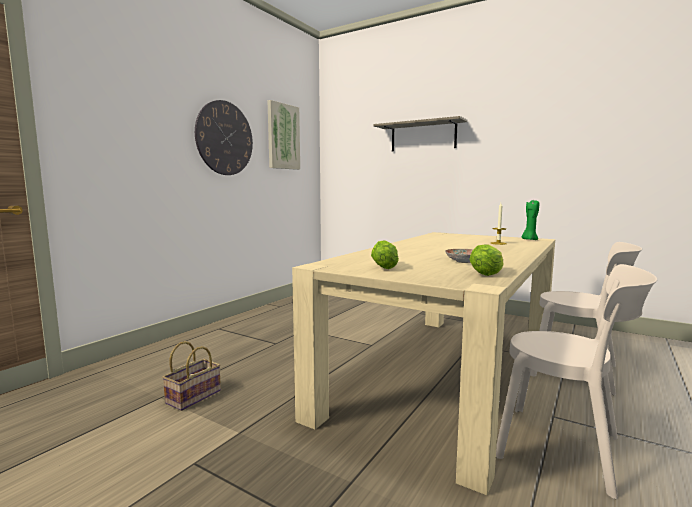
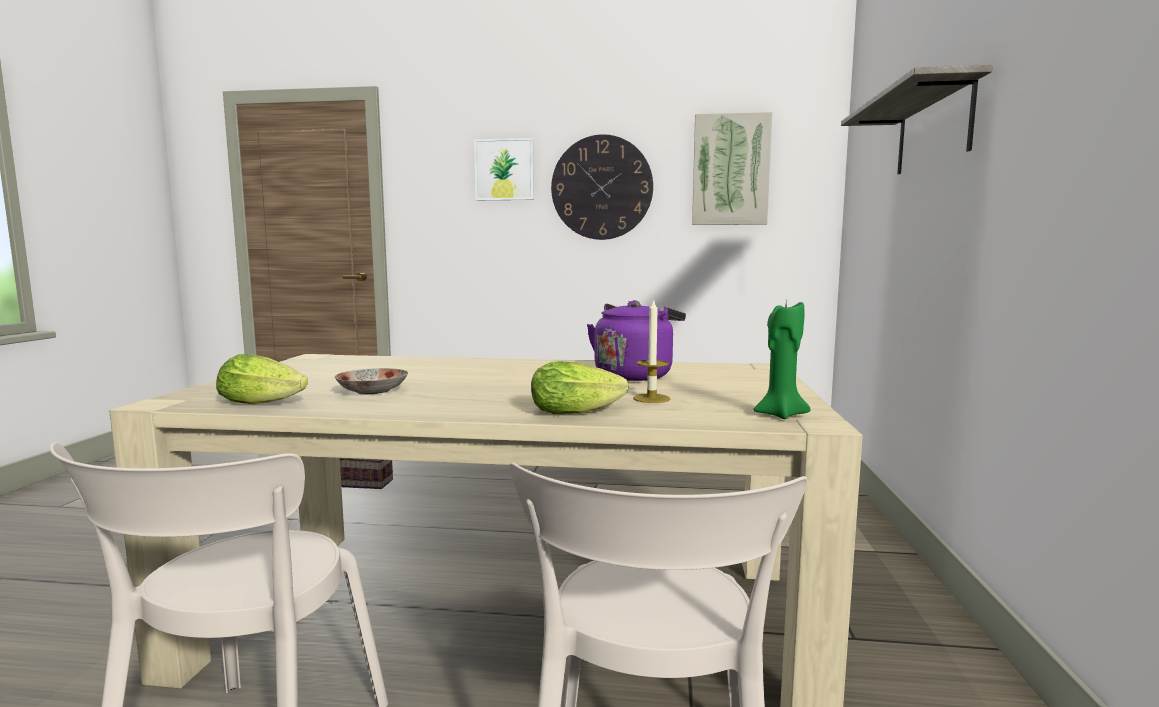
camera: 65 degrees right, 0 degrees up
(159, 113) = (504, 170): none -> picture
(386, 266) = (316, 371): lettuce -> lettuce (581, 411)
(446, 241) = (635, 375): none -> purple kettle

